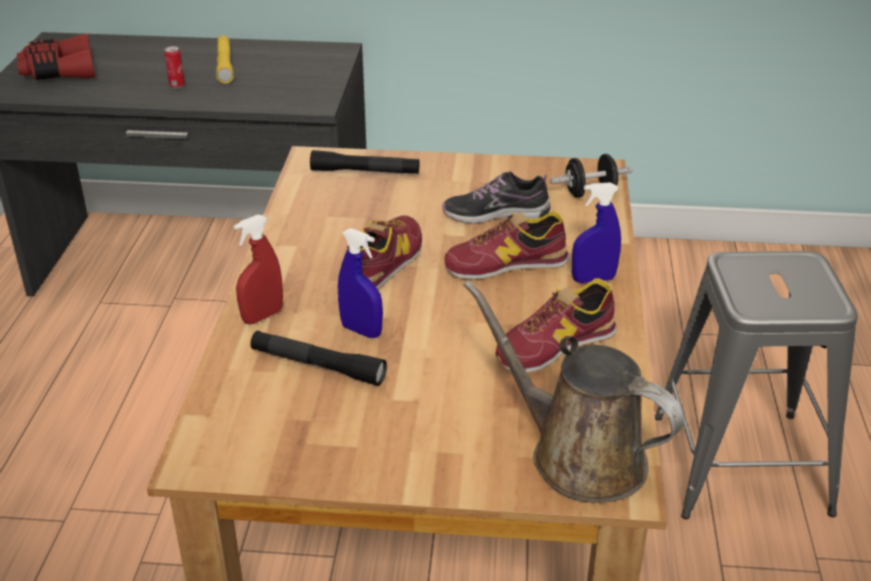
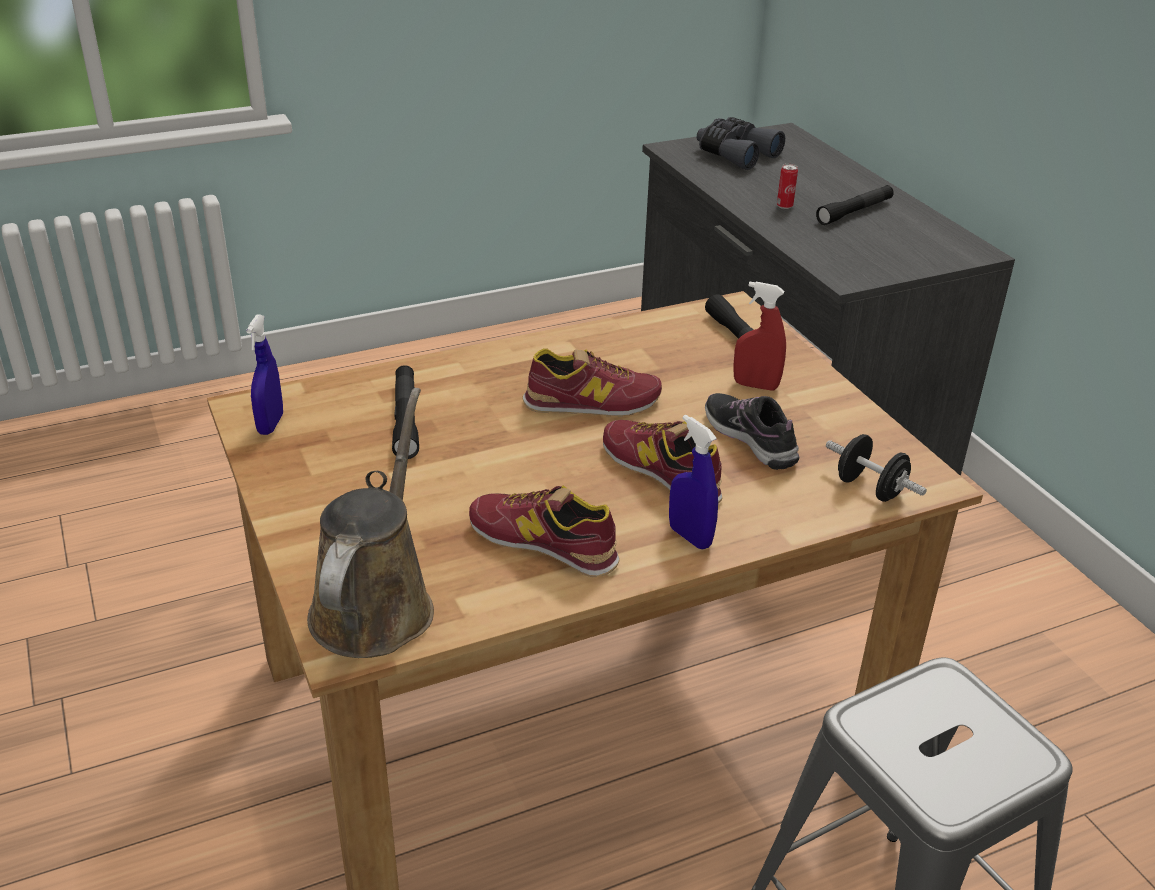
camera: 60 degrees right, 0 degrees up
(59, 72) = (735, 154): red binoculars -> grey binoculars
(225, 65) = (855, 212): yellow flashlight -> black flashlight
(262, 316) = (454, 370): red spray bottle -> red spray bottle (755, 385)
(361, 331) = (474, 424): blue spray bottle -> blue spray bottle (270, 424)

